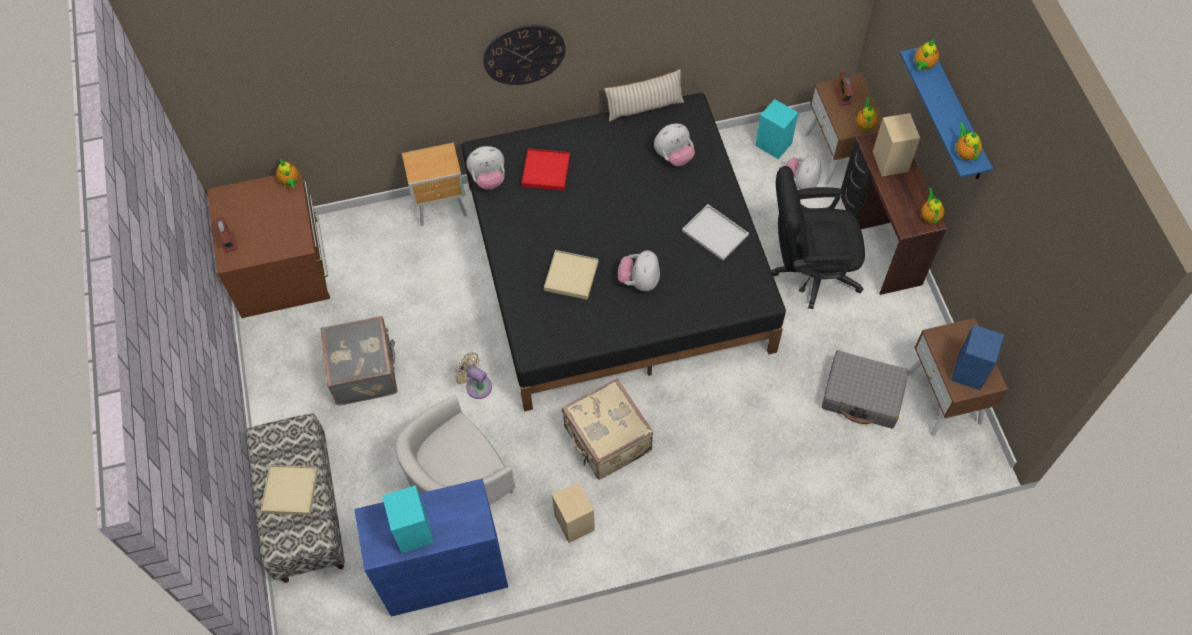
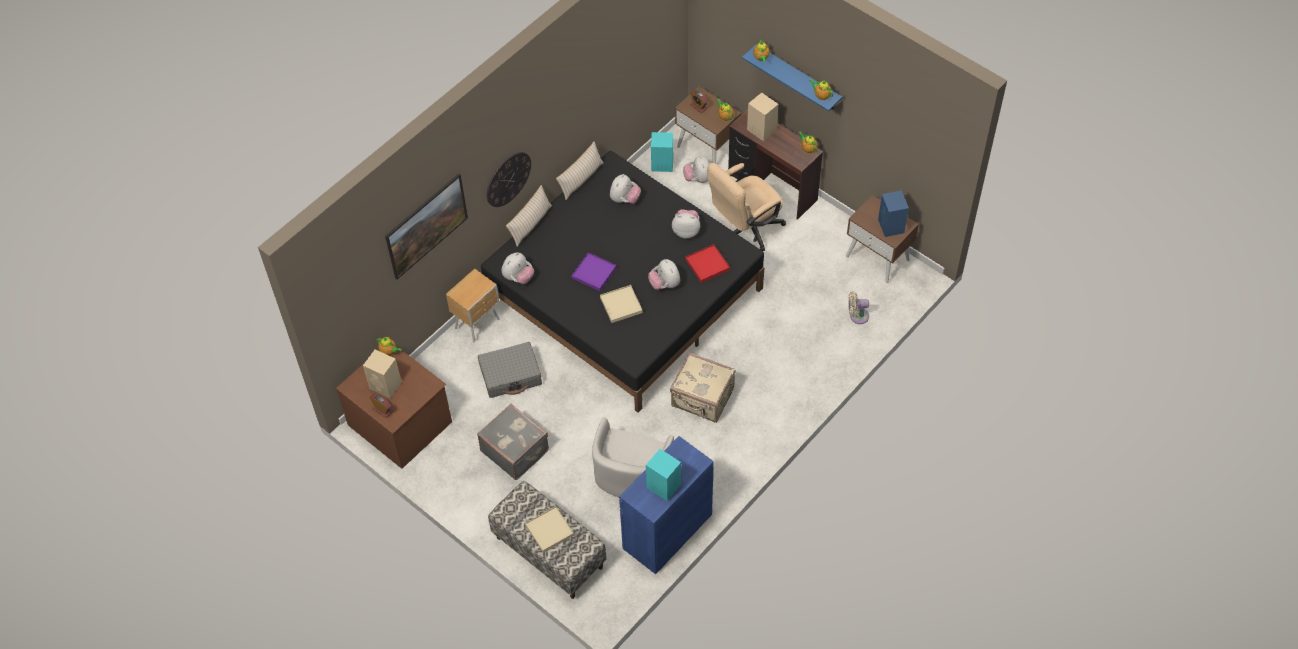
camera: 35 degrees left, 5 degrees down
(375, 69) = (429, 236): none -> picture
(476, 385) = (595, 416): beige fan -> beige fan (857, 316)
(546, 171) = (551, 252): red tray -> red tray (707, 264)
(550, 127) = (530, 224): none -> beige pillow
(571, 221) = (594, 273): none -> purple tray
(575, 523) = (722, 455): beige speaker -> beige speaker (386, 385)
(713, 233) = (686, 231): white tray -> plush toy
(808, 272) = (744, 230): black office chair -> beige office chair
(862, 395) = (831, 283): grey suitcase -> grey suitcase (511, 375)

